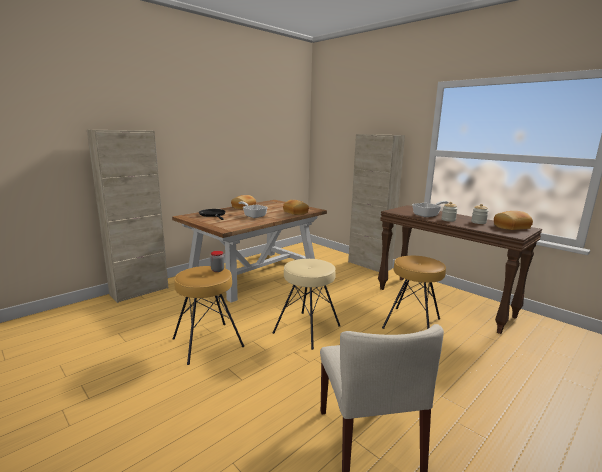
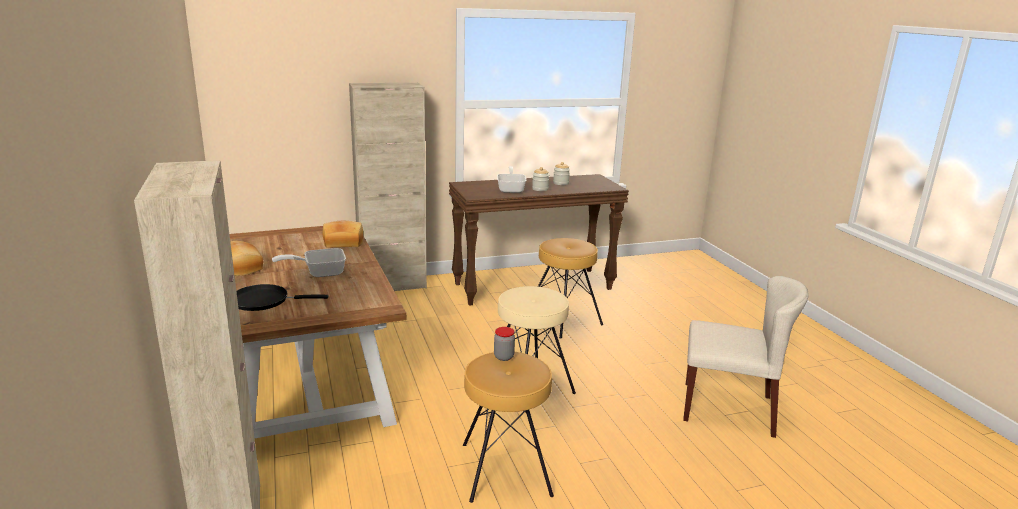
camera: 65 degrees left, 5 degrees up
(512, 227) = (589, 180): bread -> none

